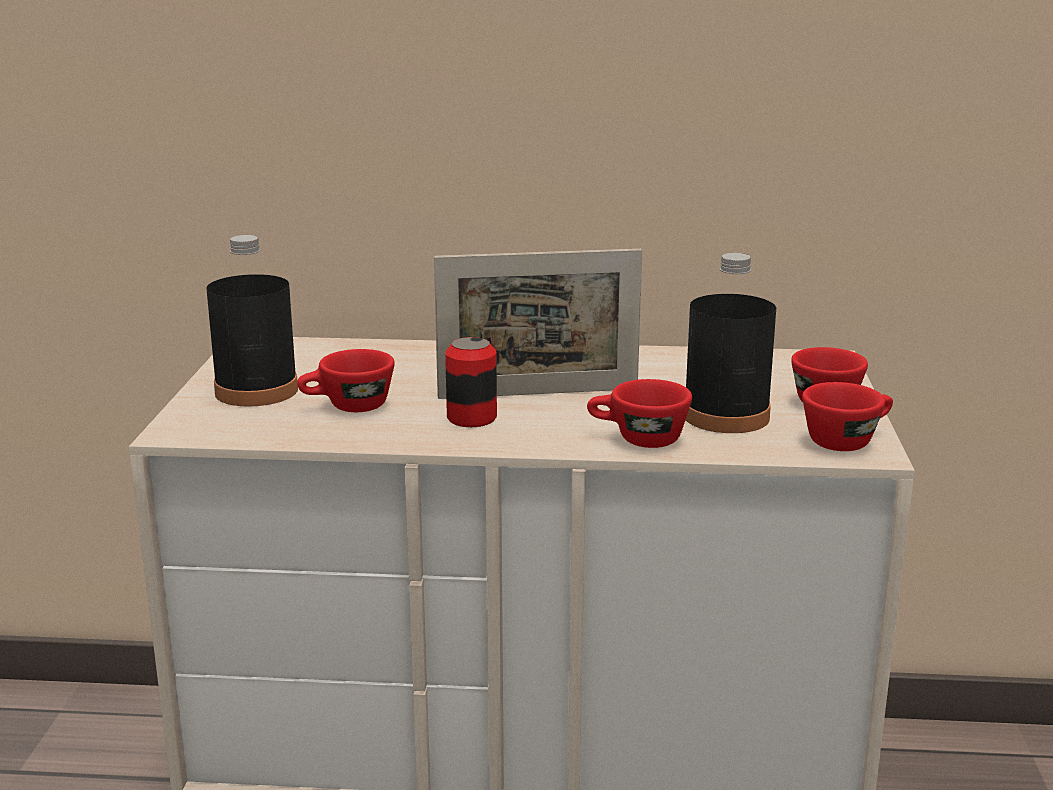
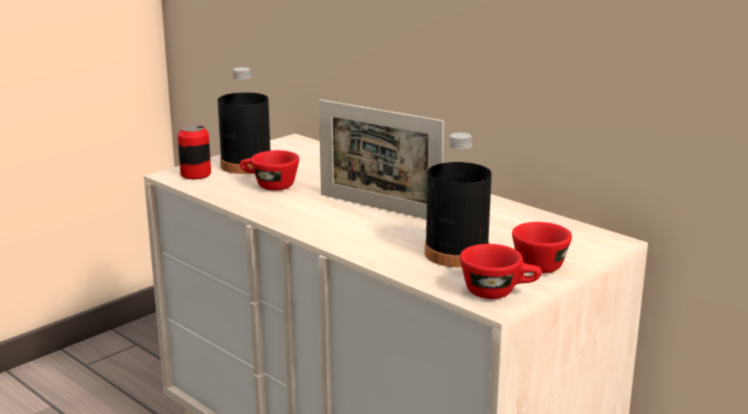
camera: 40 degrees right, 0 degrees up
(471, 418) = (315, 210): can -> can (195, 174)
(637, 439) = (375, 249): red cup -> none

